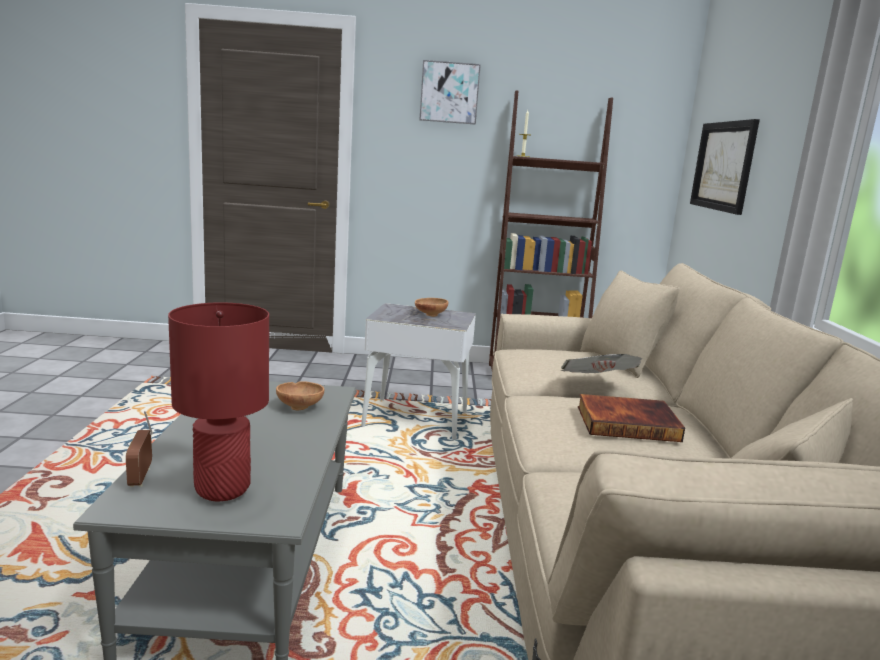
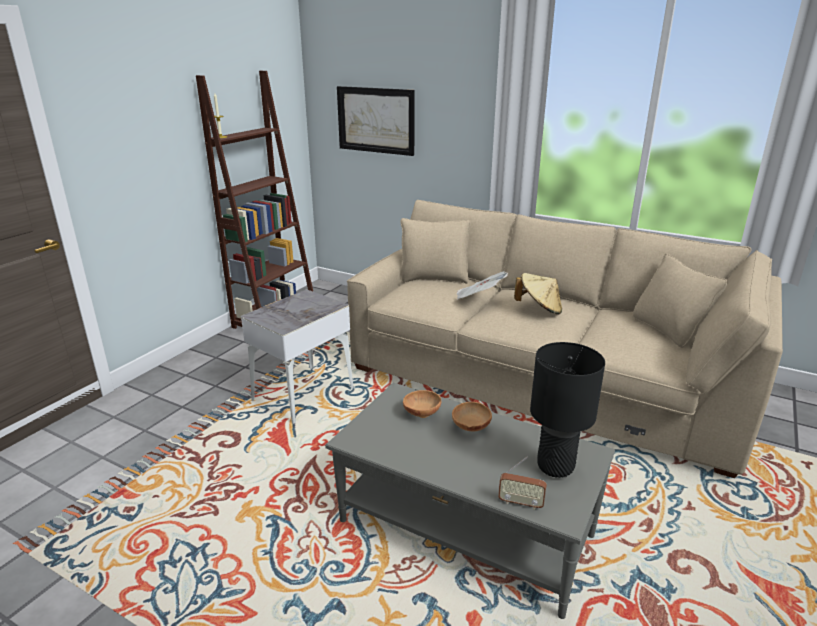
camera: 60 degrees left, 10 degrees up
(221, 493) = (555, 469): red table lamp -> black table lamp
(430, 315) = (296, 306): brown bowl -> brown bowl (470, 427)
(449, 92) = (141, 86): picture -> none
(627, 422) = (539, 309): book -> beige hat

